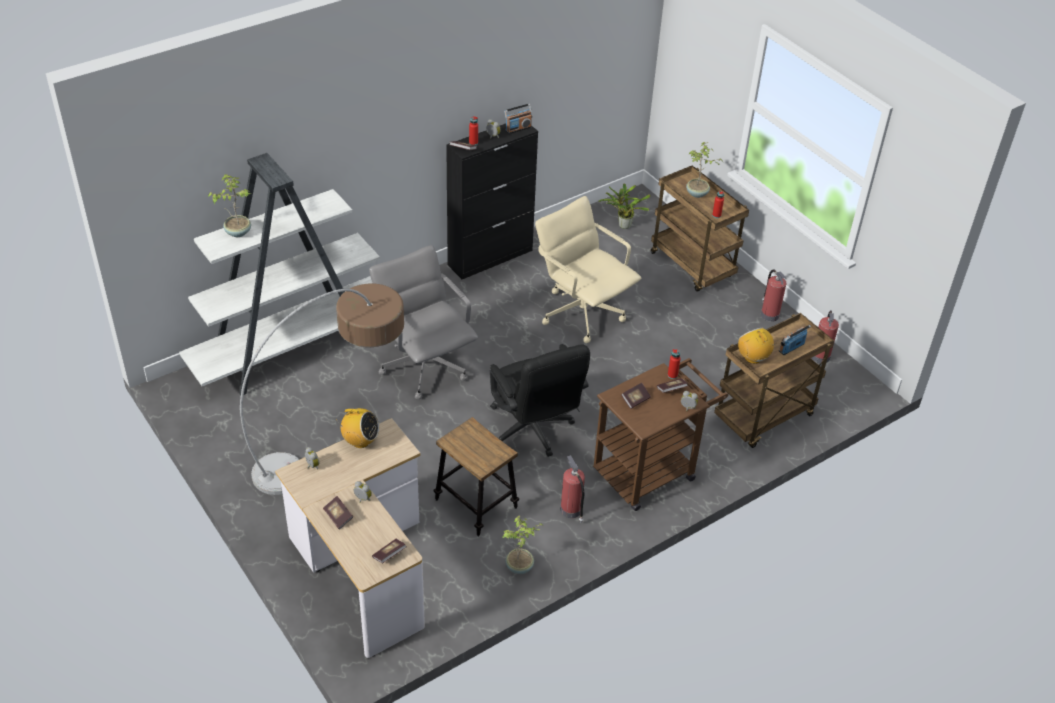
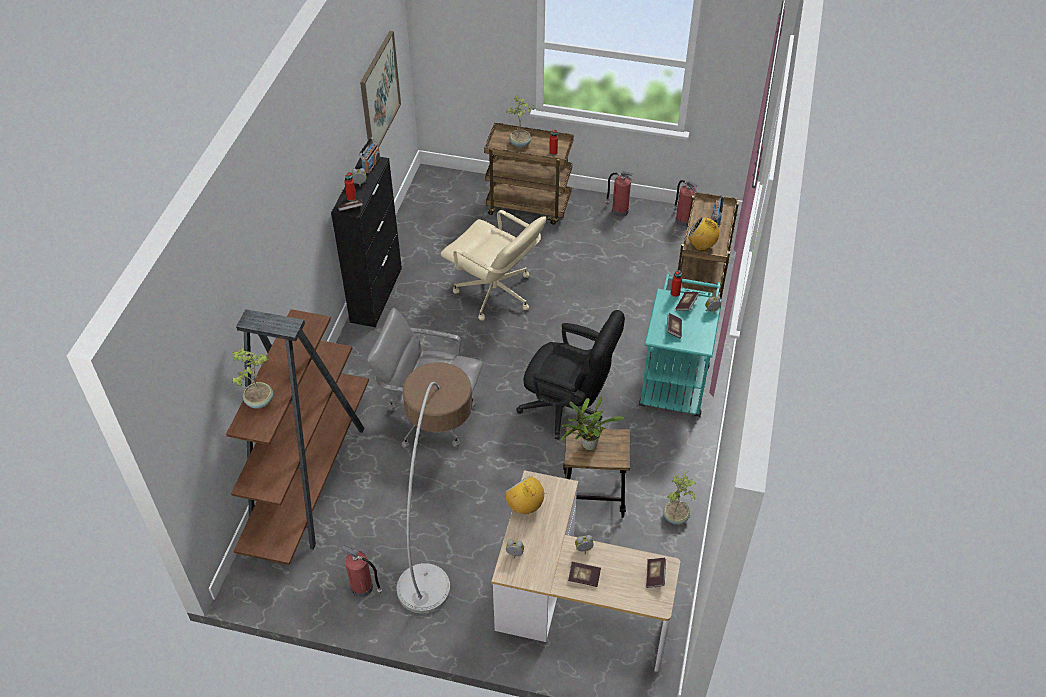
camera: 40 degrees left, 5 degrees up
(294, 349) = (309, 477): white bookcase -> brown bookcase
(360, 441) = (525, 506): radio -> radio turned 105 degrees counterclockwise
(571, 510) = (660, 448): fire extinguisher -> fire extinguisher (363, 587)
(579, 78) = (379, 93): none -> picture
(582, 313) = (495, 294): beige office chair -> beige office chair turned 150 degrees counterclockwise
(623, 225) = (444, 205): potted plant -> potted plant (587, 445)
(651, 470) = (675, 379): brown cart -> turquoise cart

